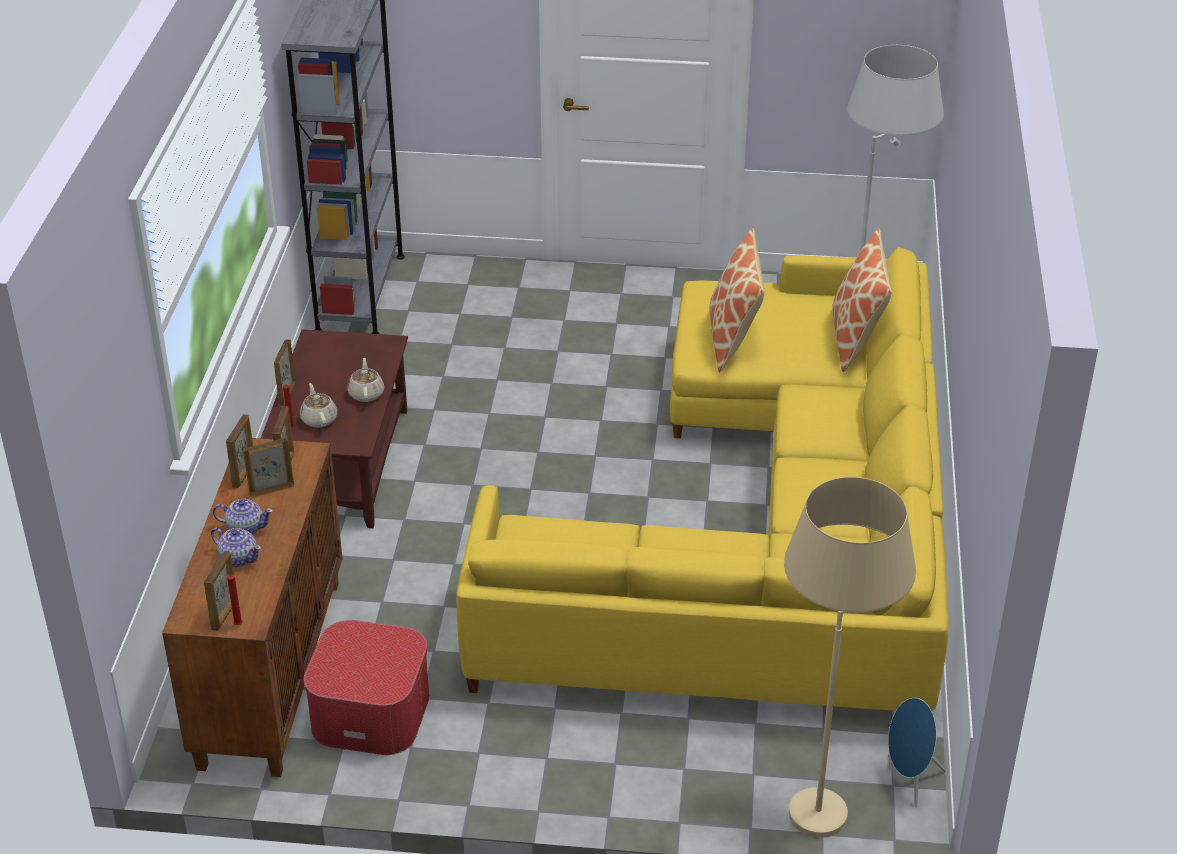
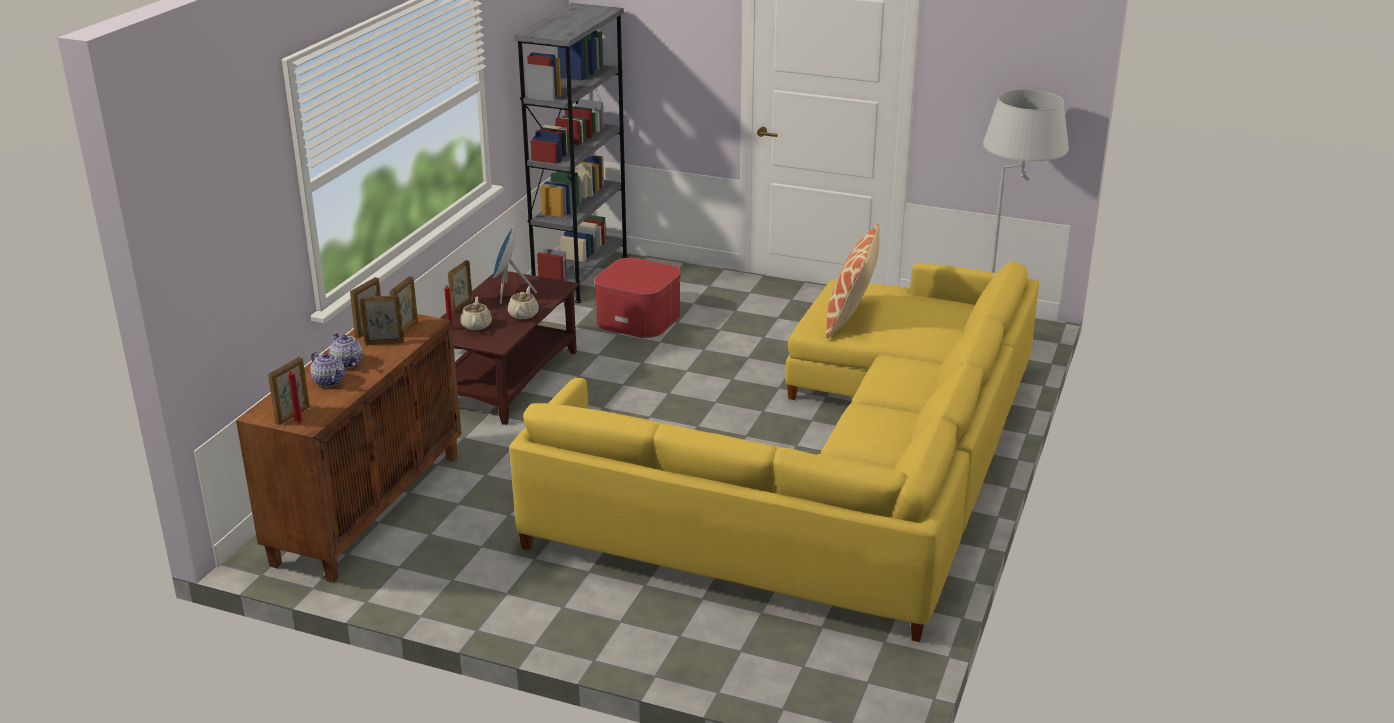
camera: 15 degrees right, 10 degrees down
(245, 528) = (347, 363): teapot -> teapot turned 150 degrees counterclockwise
(371, 711) = (433, 549): ottoman -> ottoman (639, 318)
(824, 790) = (800, 675): beige floor lamp -> none
(856, 339) = (958, 330): pillow -> none
(909, 779) = (885, 680): blue speaker -> blue speaker (508, 293)

